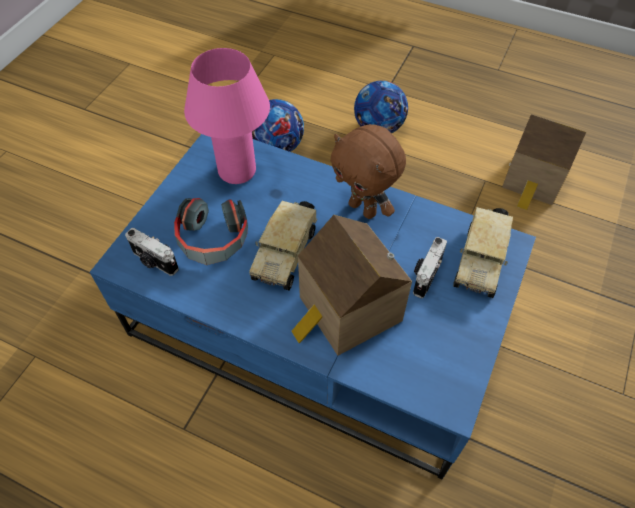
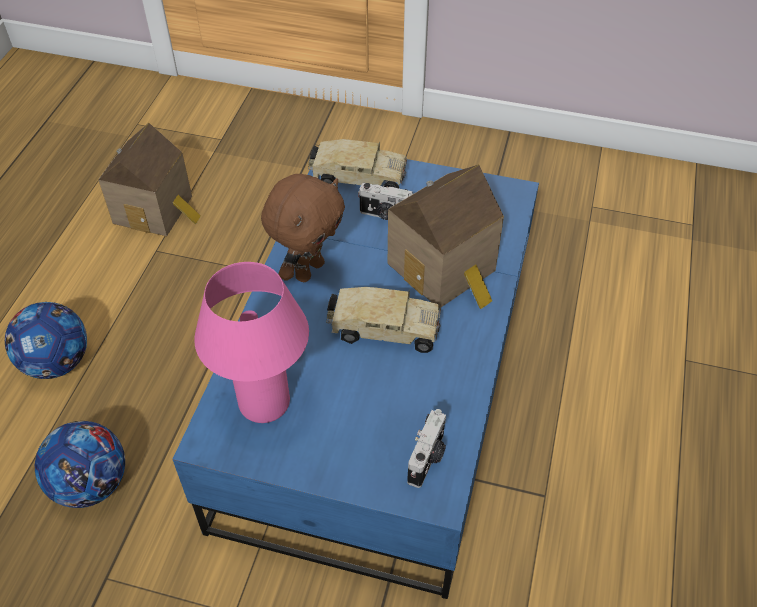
camera: 100 degrees left, 5 degrees down
(213, 239) = (380, 404): headphones -> none

